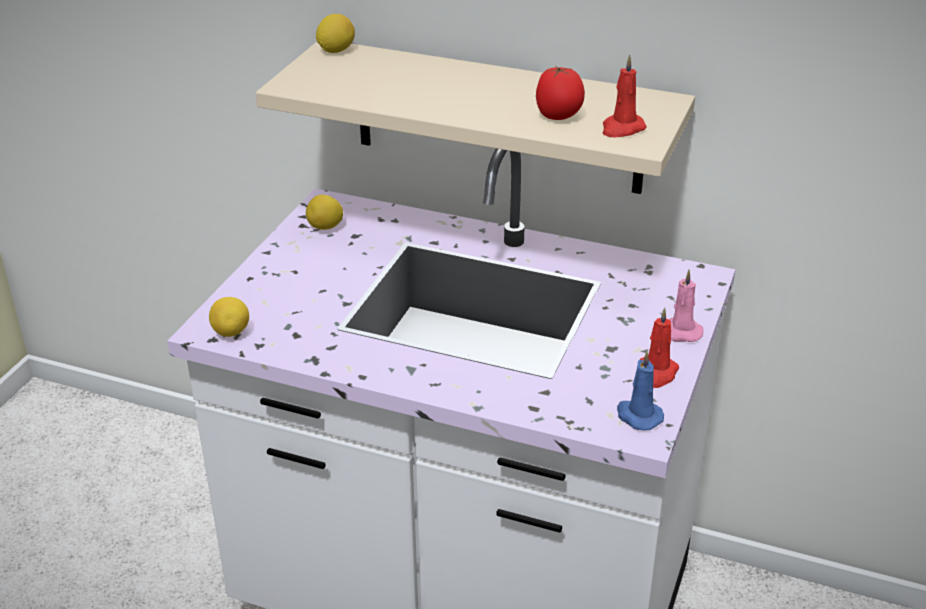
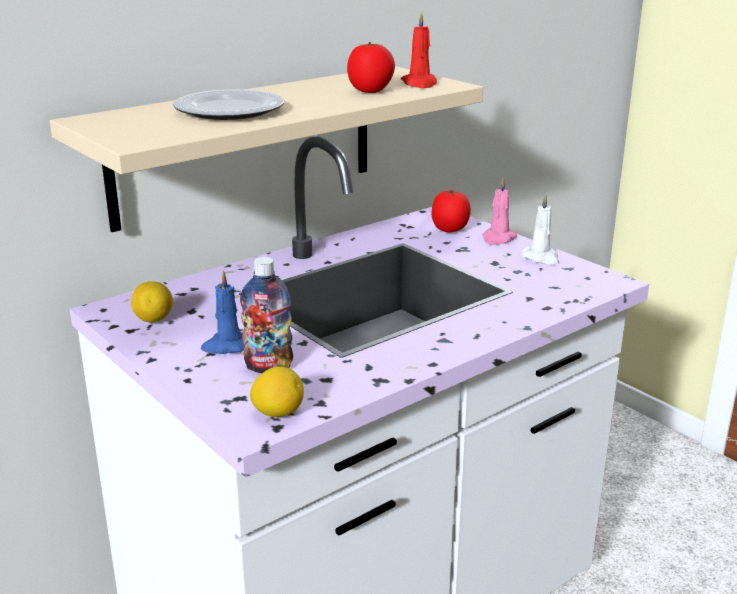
camera: 60 degrees left, 10 degrees down
(294, 303) = (268, 367): none -> bottle
(336, 50) = (95, 118): lemon -> none
(415, 84) = (229, 110): none -> plate
(638, 416) = (588, 277): blue candle -> blue candle (226, 346)
(656, 373) = (541, 258): red candle -> white candle
(666, 297) = (450, 230): none -> tomato

